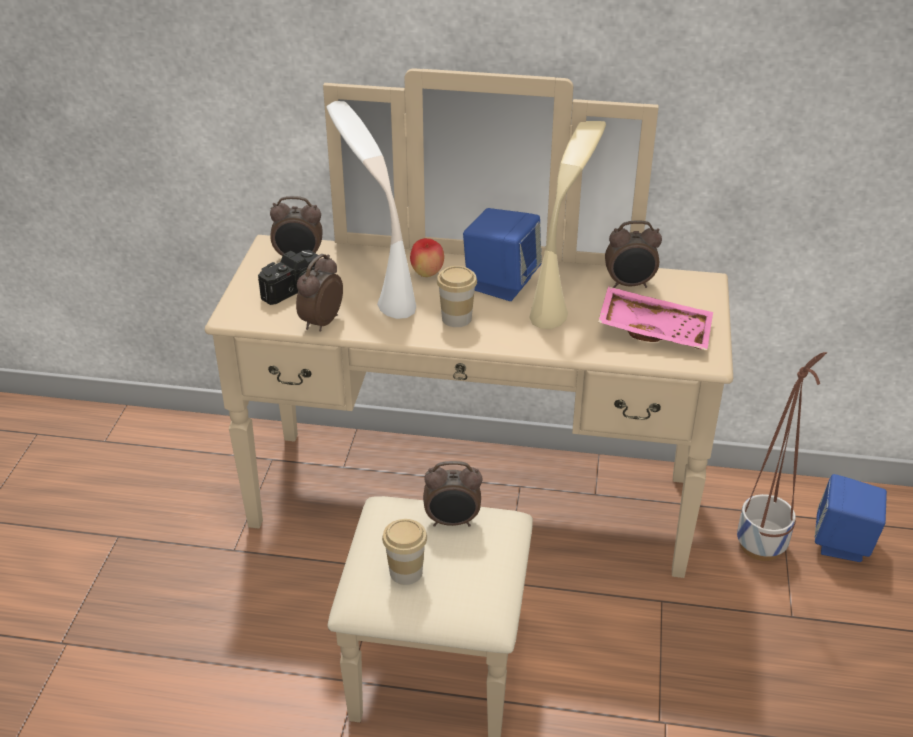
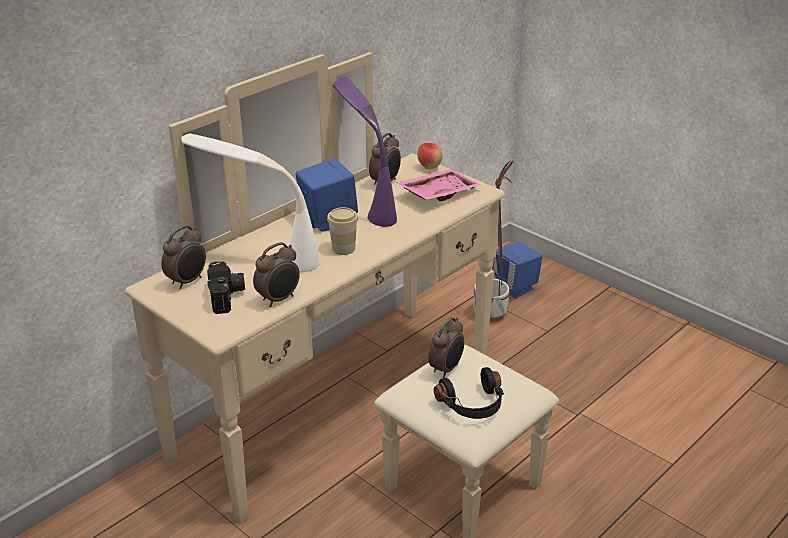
camera: 55 degrees left, 5 degrees down
(320, 322) = (279, 299): alarm clock -> alarm clock turned 105 degrees counterclockwise
(406, 572) = (473, 405): cup -> black headphones
(427, 274) = (279, 240): apple -> apple (429, 167)
(566, 288) = (361, 202): beige table lamp -> purple table lamp

